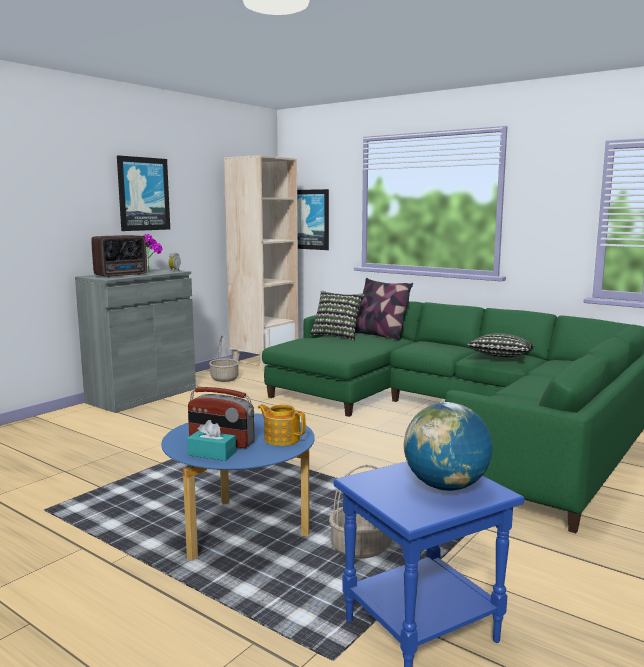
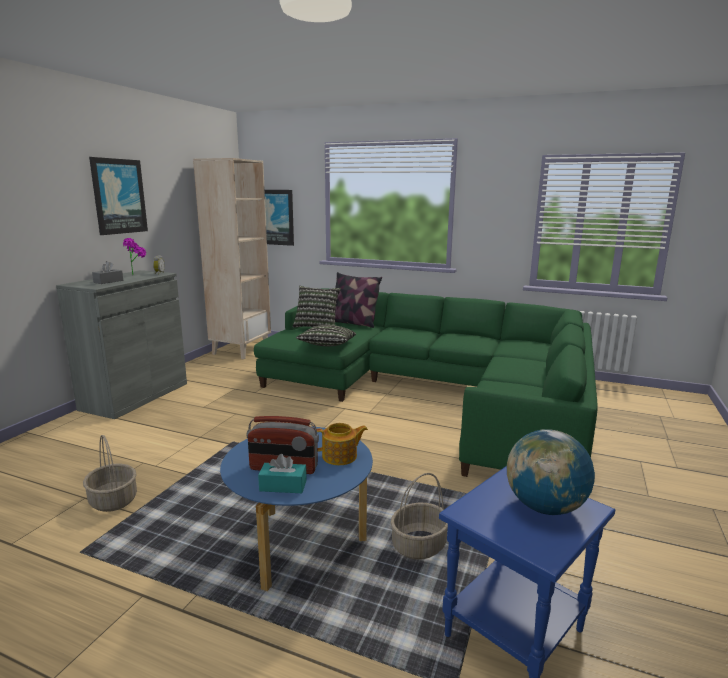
camera: 15 degrees left, 5 degrees up
(122, 275) = (108, 281): radio -> grey tissue box
(224, 378) = (210, 370): basket -> basket (113, 500)
(281, 439) = (340, 456): teapot -> teapot turned 150 degrees clockwise
(500, 357) = (466, 341): pillow -> pillow (327, 346)

